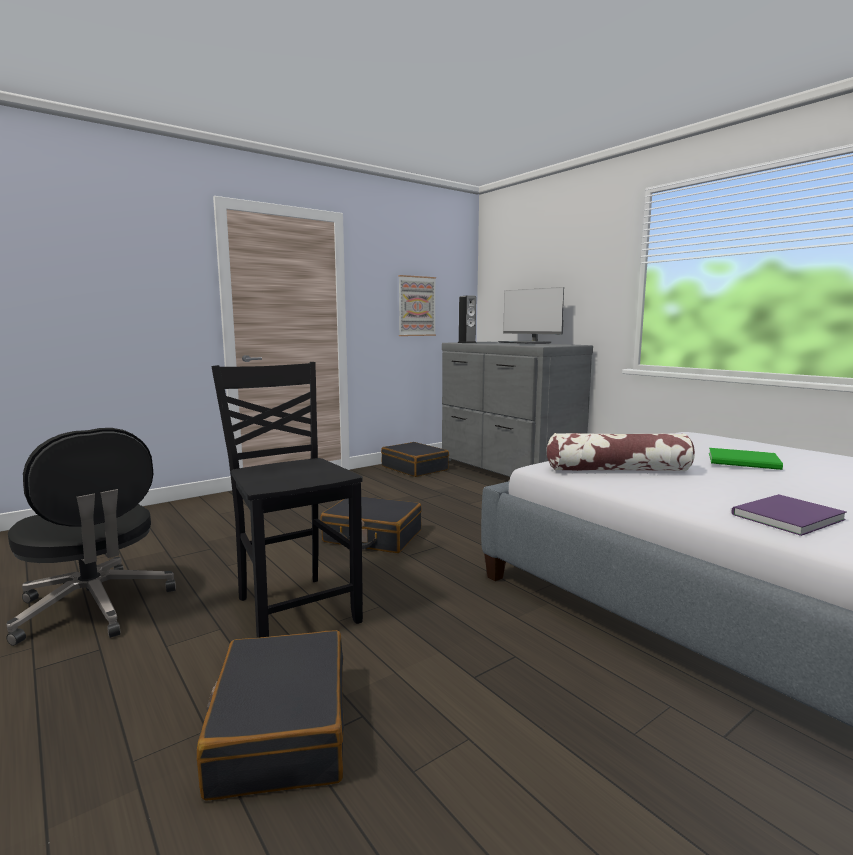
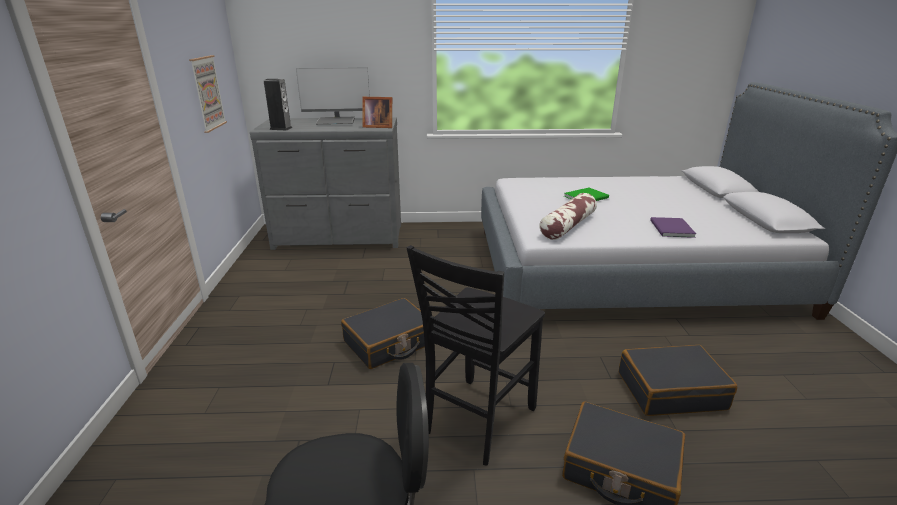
camera: 55 degrees left, 15 degrees up
(295, 609) = (477, 421): black chair -> black chair turned 60 degrees counterclockwise
(415, 468) = (267, 267): black suitcase -> black suitcase (670, 390)
(542, 345) = (377, 126): none -> picture frame

